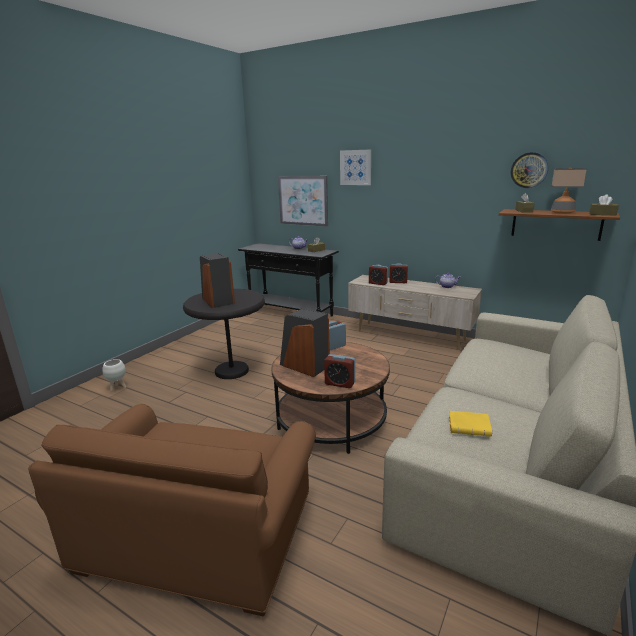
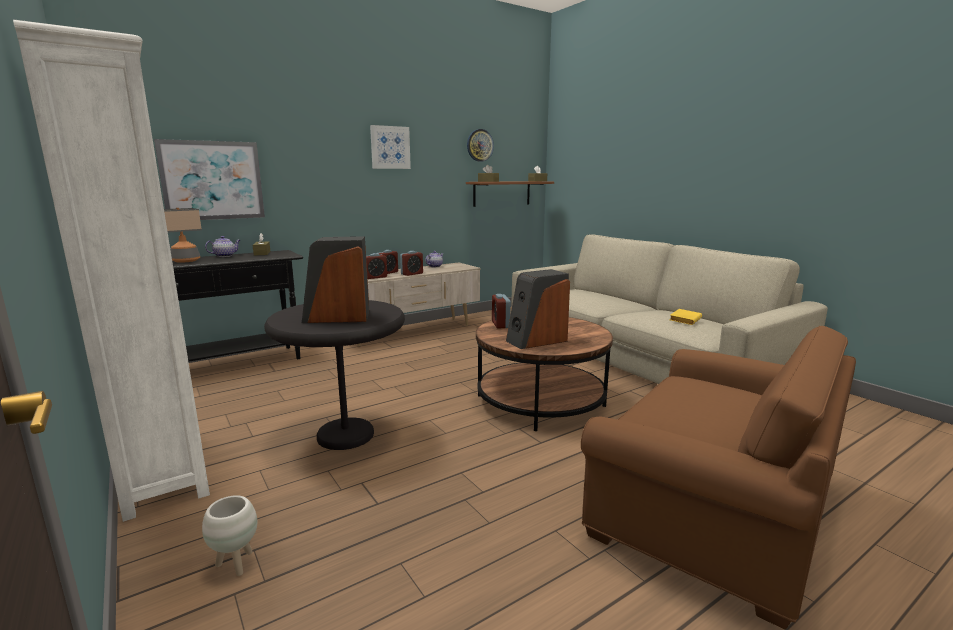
camera: 65 degrees left, 5 degrees down
(185, 344) = (162, 463): none -> white bookcase
(340, 383) = (591, 335): alarm clock -> alarm clock (412, 274)
(355, 167) = (302, 133): picture -> picture (390, 147)
(562, 212) = (513, 181): table lamp -> table lamp (185, 261)

